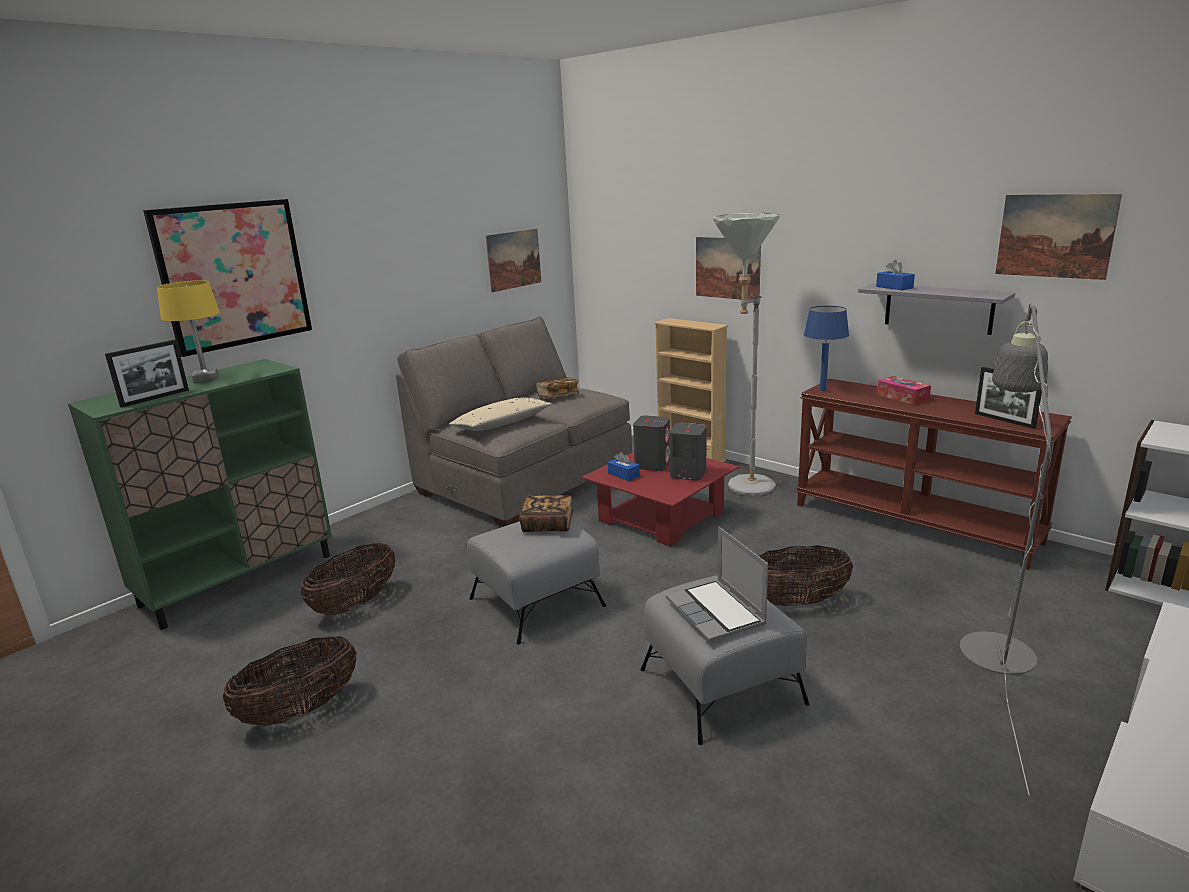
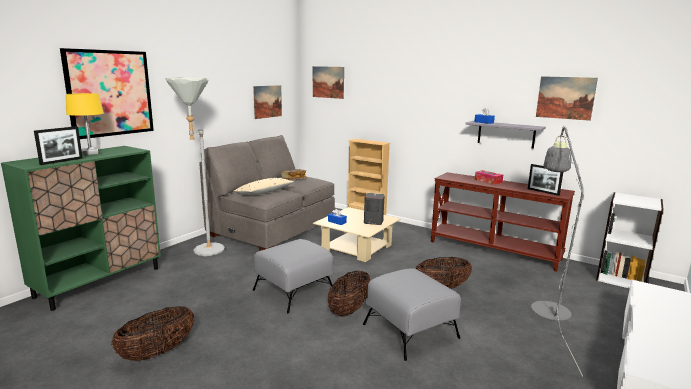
camera: 10 degrees left, 5 degrees down
(355, 604) = (180, 294): basket -> basket (349, 310)
(547, 525) = (302, 244): book -> none
(652, 464) = (352, 217): grey speaker -> none
(661, 517) = (356, 247): red coffee table -> beige coffee table
(717, 612) = (412, 285): laptop -> none
(727, 268) = (390, 111): picture -> picture (328, 82)
(743, 489) = (399, 233): grey floor lamp -> grey floor lamp (202, 252)
(823, 390) = (446, 177): blue table lamp -> none

